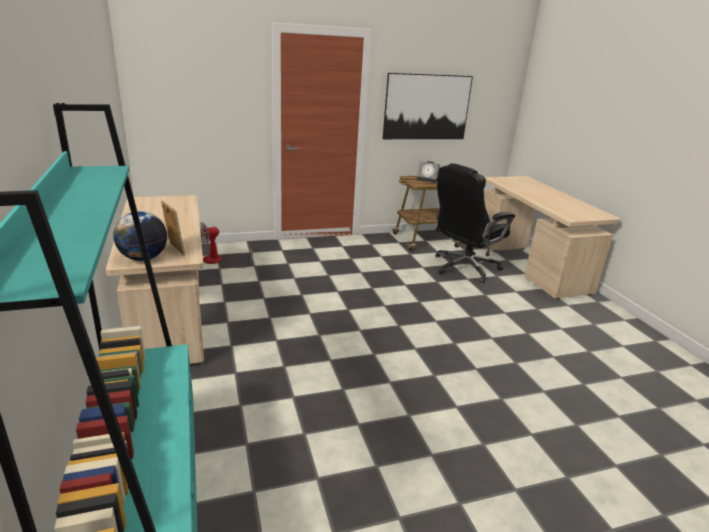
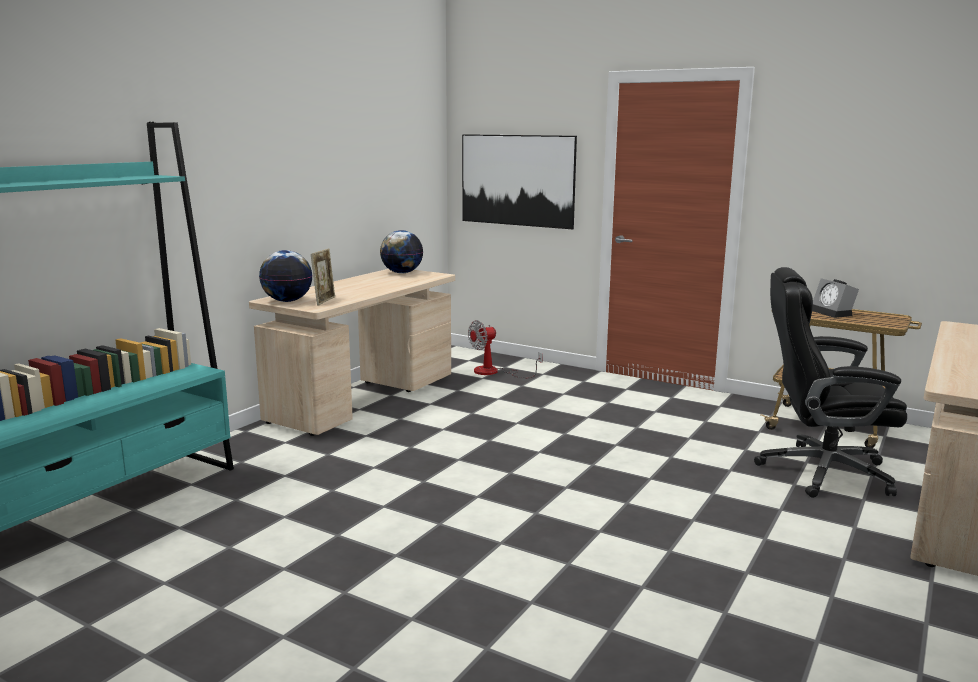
camera: 50 degrees right, 10 degrees down
(151, 202) = (401, 273): none -> globe
(219, 261) = (494, 372): fan -> fan turned 45 degrees counterclockwise
(427, 107) = (857, 189): picture -> picture (517, 180)

